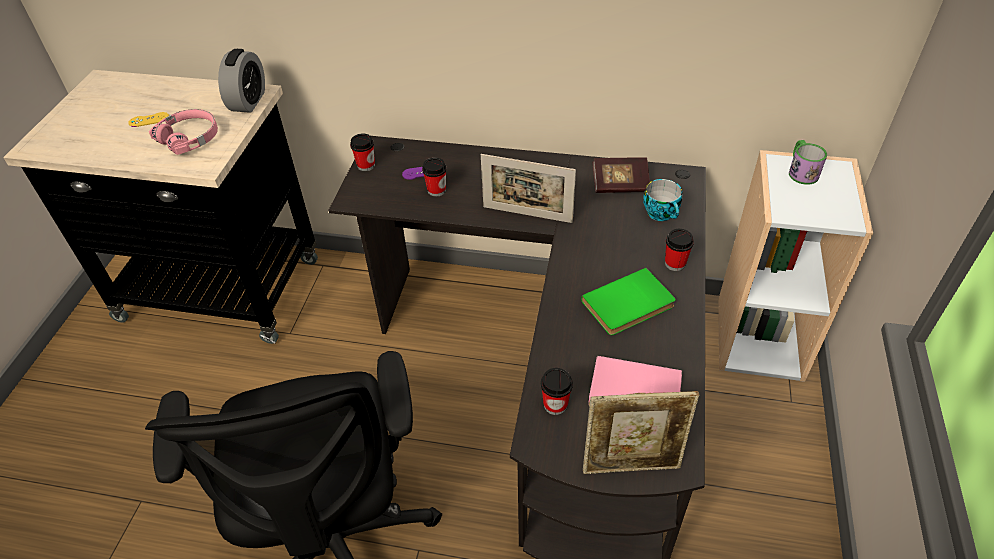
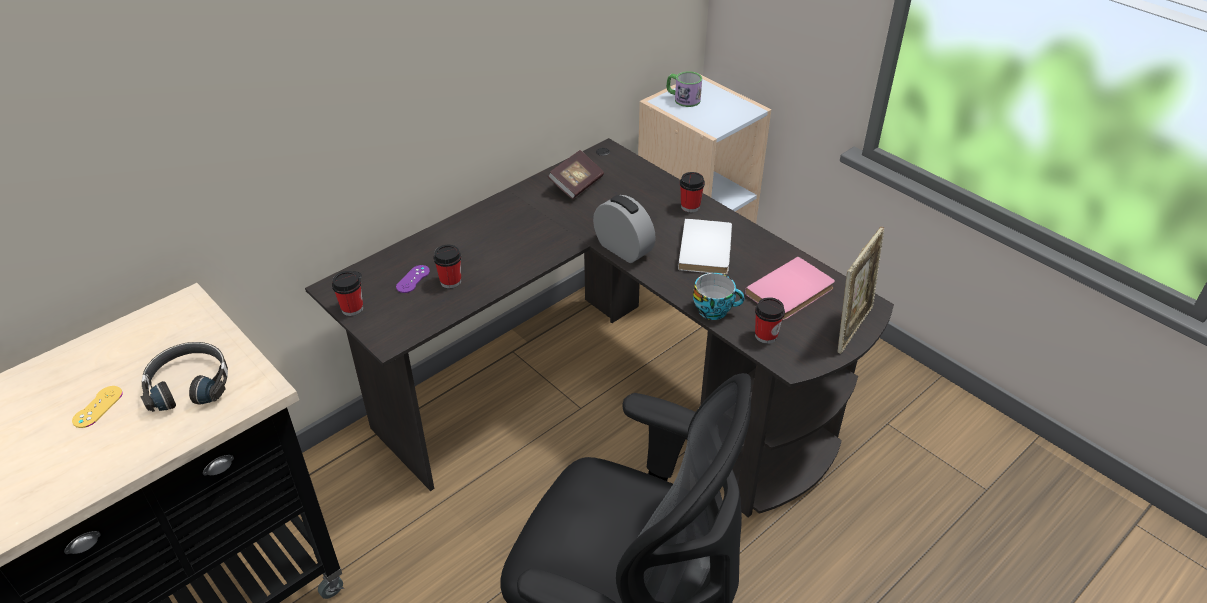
camera: 55 degrees left, 5 degrees down
(190, 138) = (189, 384): pink headphones -> black headphones
(248, 101) = (190, 315): alarm clock -> alarm clock (623, 249)
(527, 214) = (549, 247): picture frame -> none
(629, 305) = (708, 249): green book -> white book
(662, 213) = (633, 183): cup -> cup (715, 310)

